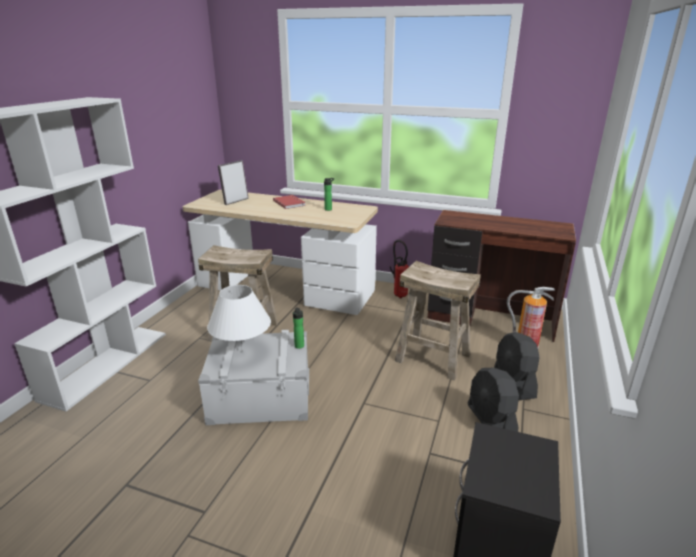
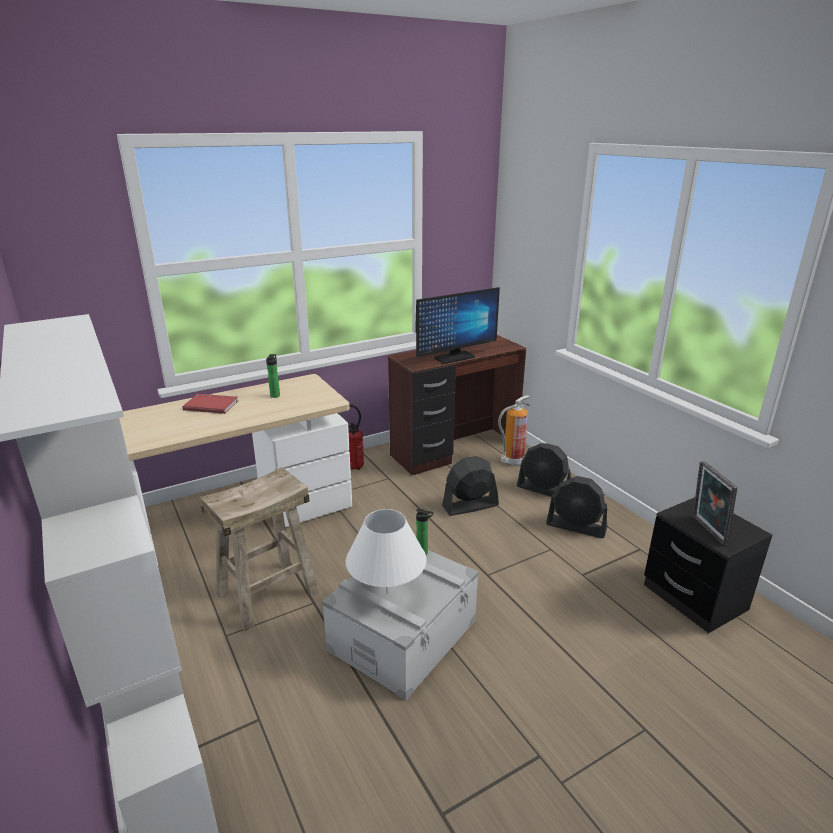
camera: 50 degrees left, 0 degrees up
(235, 201) = (131, 430): picture frame -> picture frame (706, 530)
(432, 358) = (470, 506): beige stool -> black fan
(488, 226) = (454, 357): none -> monitor

